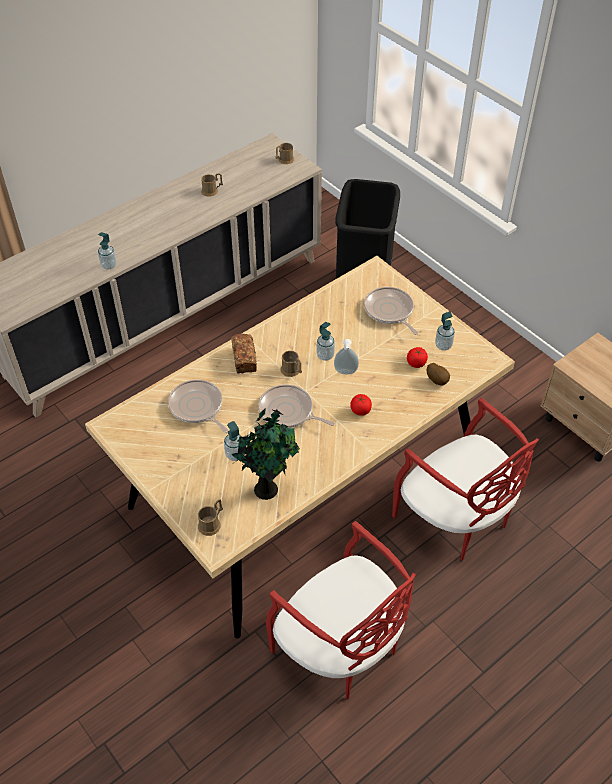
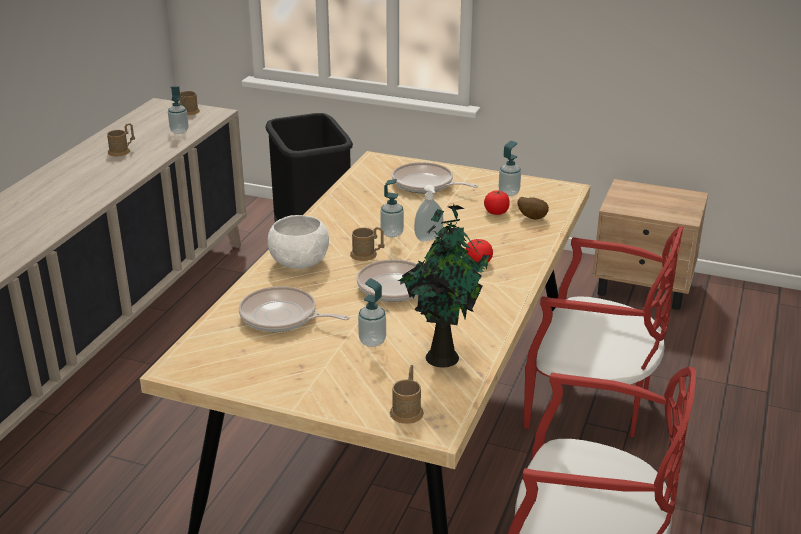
camera: 30 degrees left, 20 degrees down
(109, 265) = (40, 237): soap dispenser -> soap dispenser (179, 131)
(244, 359) = (300, 262): bread -> white bowl

